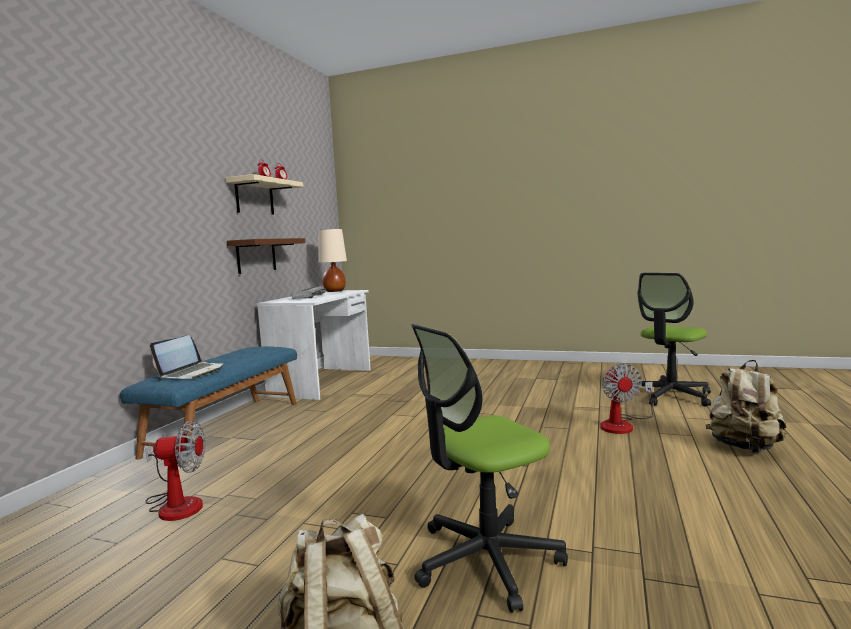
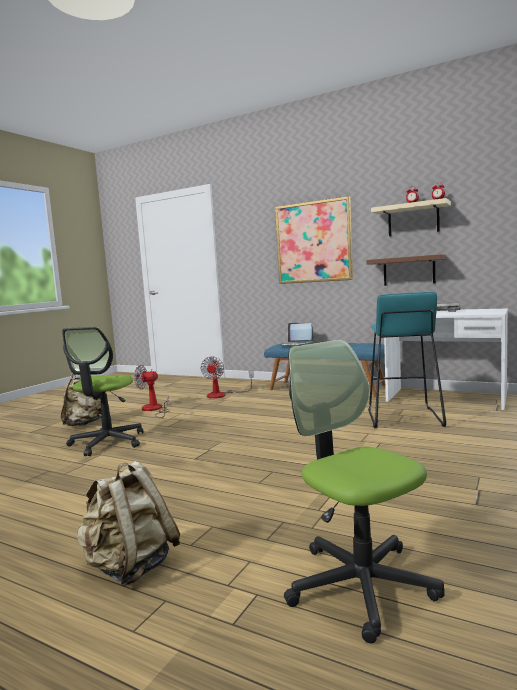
camera: 100 degrees right, 0 degrees up
(154, 205) = (313, 242): none -> picture
(334, 291) = (489, 311): beige table lamp -> none
(383, 393) = (403, 418): none -> turquoise stool
(486, 559) = (107, 442): office chair -> office chair turned 150 degrees counterclockwise
(622, 424) = (251, 511): fan -> fan (154, 409)

